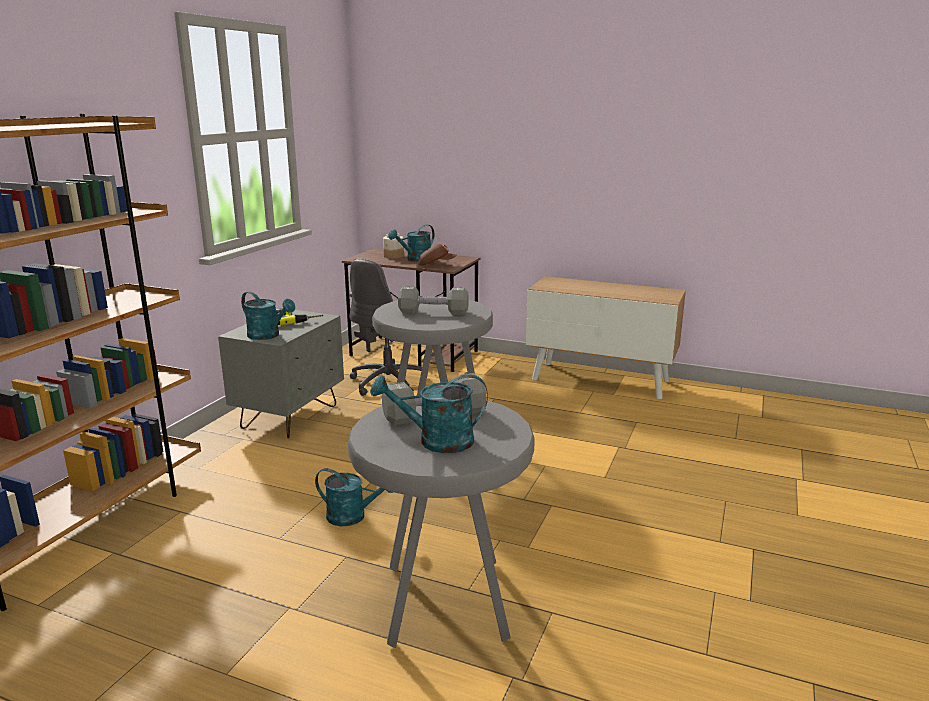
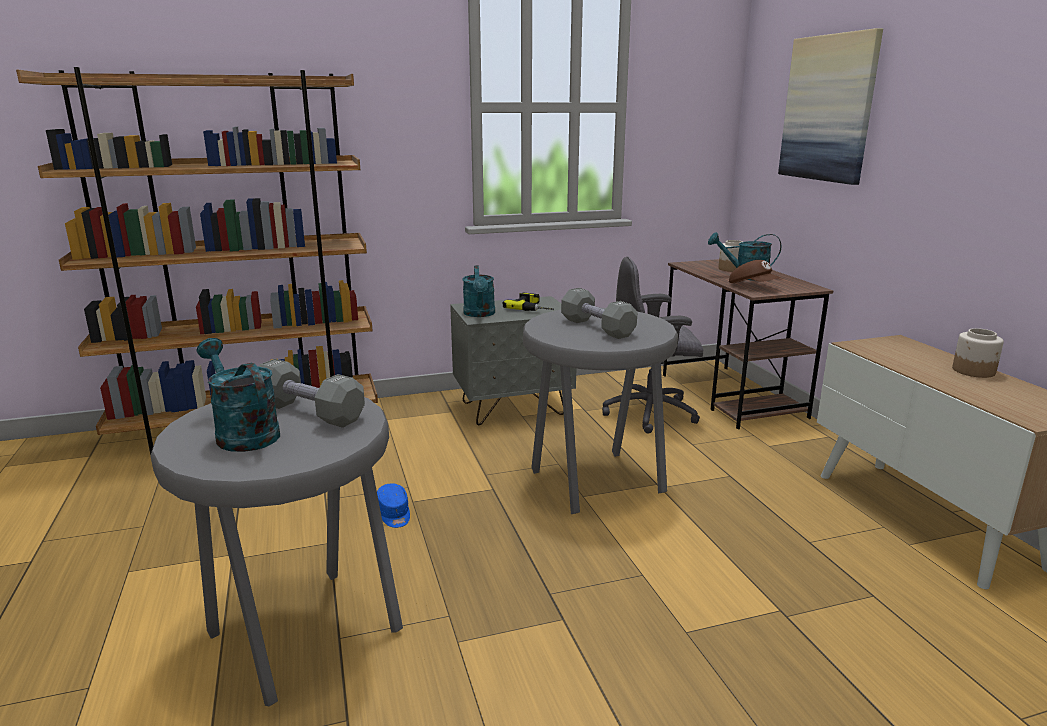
camera: 50 degrees right, 0 degrees up
(353, 517) = (394, 514): turquoise watering can -> blue cap
(449, 130) = (828, 108): none -> picture
(608, 285) = (974, 371): none -> jar

